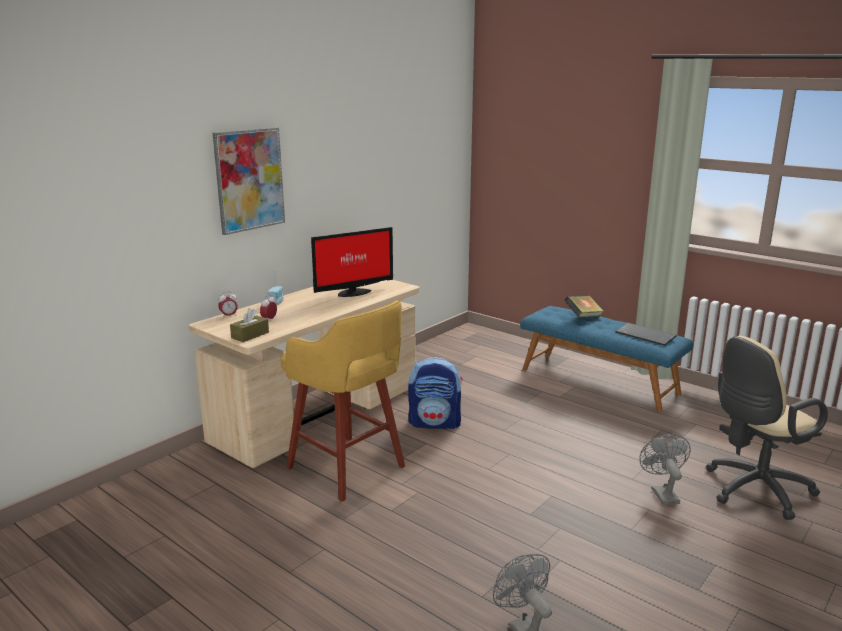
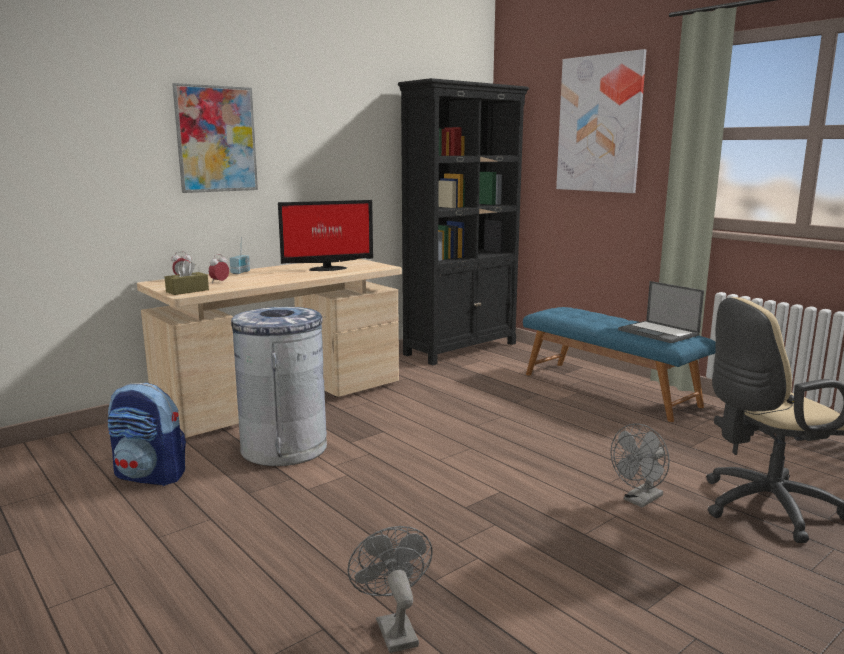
camera: 10 degrees right, 5 degrees down
(348, 469) = (284, 448): yellow stool -> grey trash can
(435, 423) = (403, 414): backpack -> backpack (151, 476)
(453, 343) = (461, 349): none -> black bookcase
(582, 142) = (600, 124): none -> picture
(583, 317) = (593, 315): book -> none
(646, 335) = (659, 333): keyboard -> laptop
(662, 493) = (640, 500): grey fan -> grey fan turned 135 degrees counterclockwise

